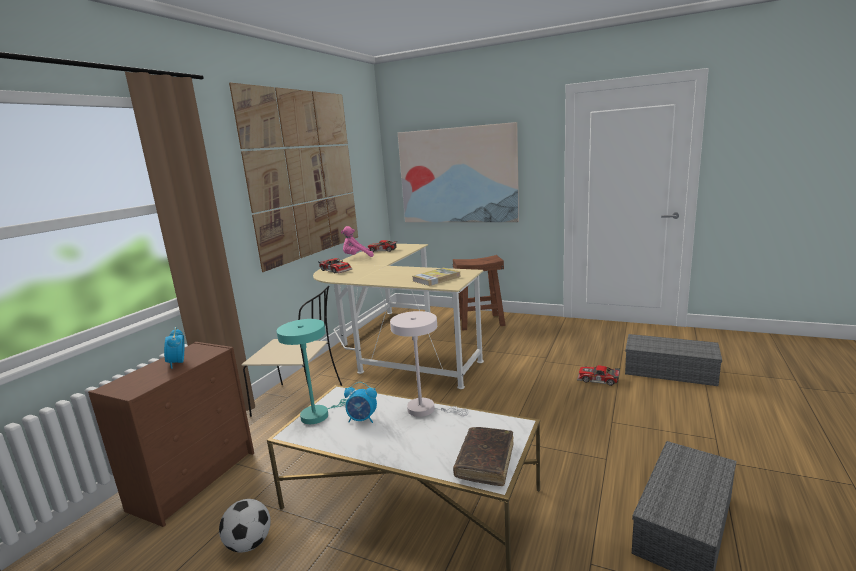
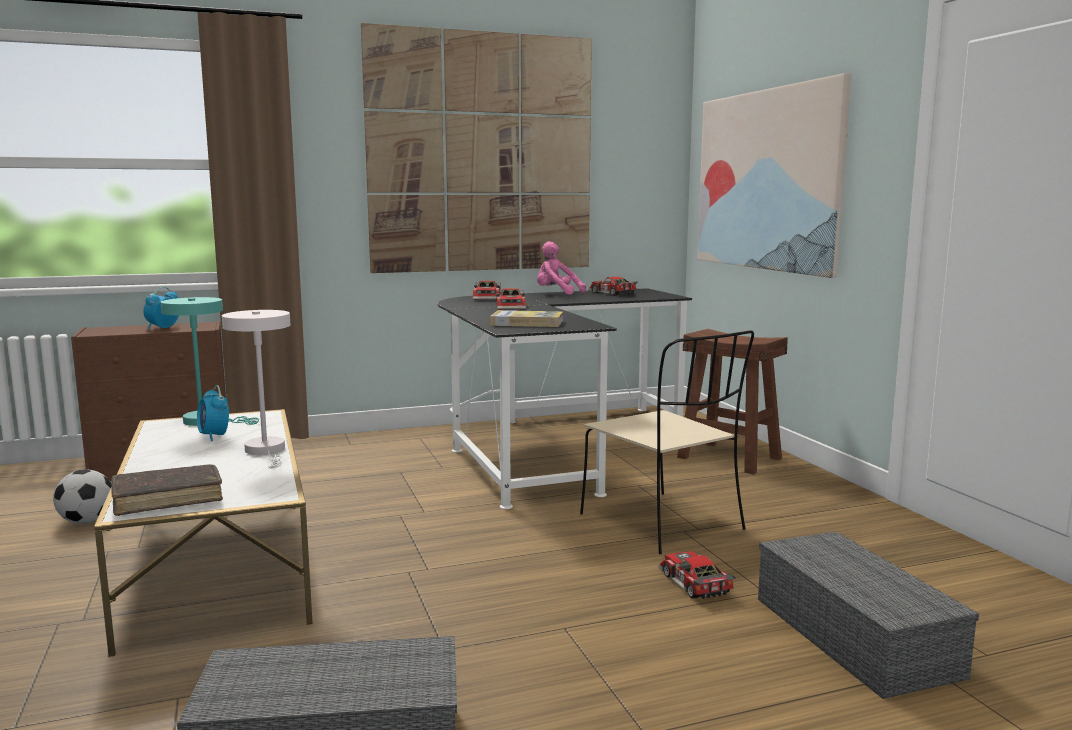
camera: 45 degrees right, 5 degrees down
(301, 401) = (350, 451): beige chair -> beige chair (664, 523)
(380, 272) = (512, 307): none -> toy car
(396, 348) = (549, 444): beige desk -> black desk

